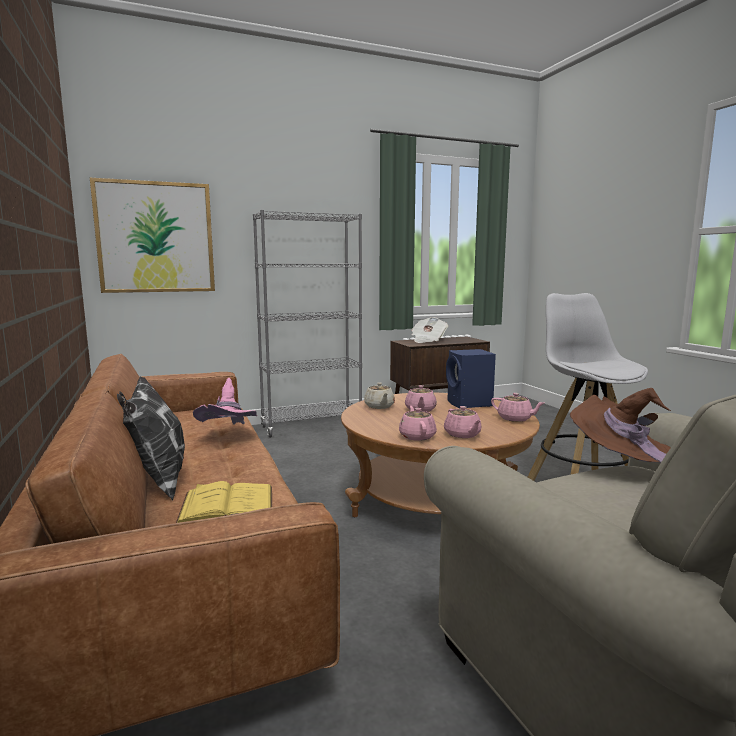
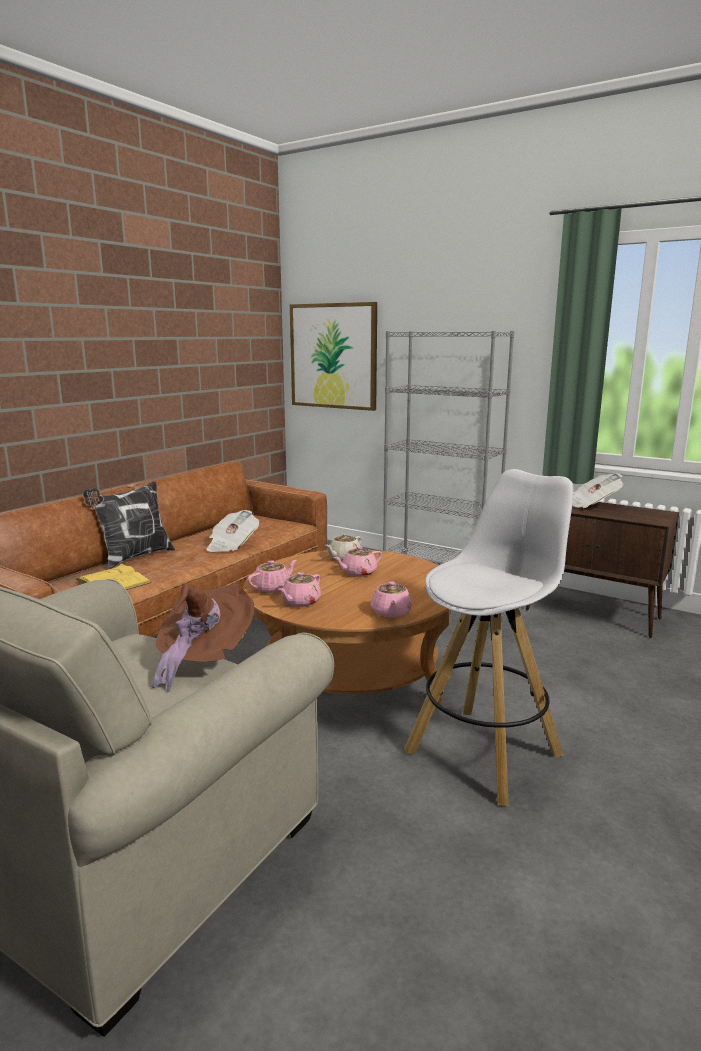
camera: 55 degrees right, 5 degrees up
(229, 437) = (232, 545): pink hat -> newspaper
(469, 404) = (416, 585): blue speaker -> none

